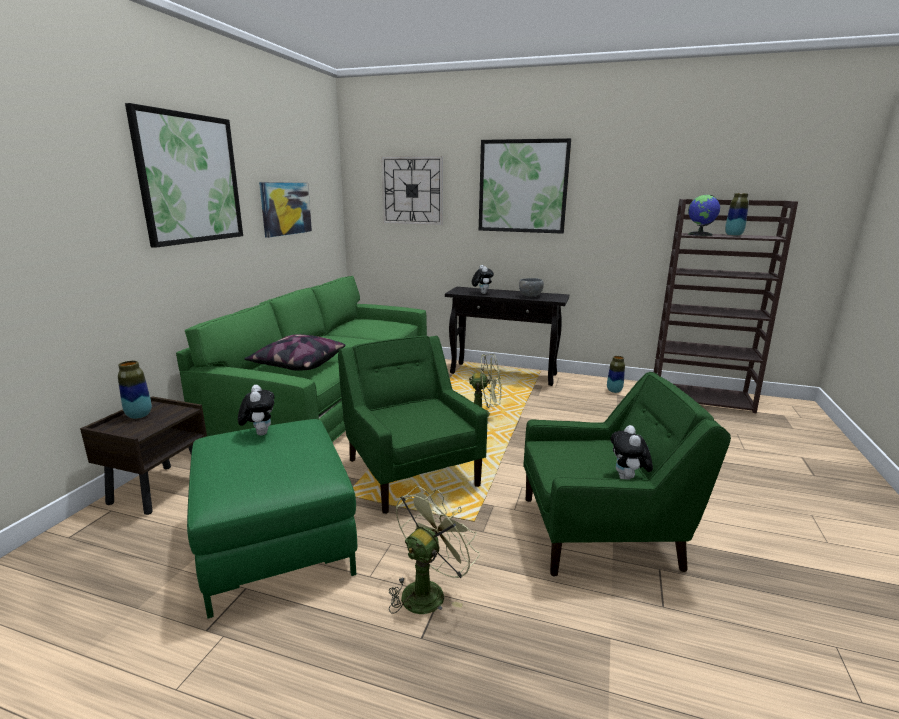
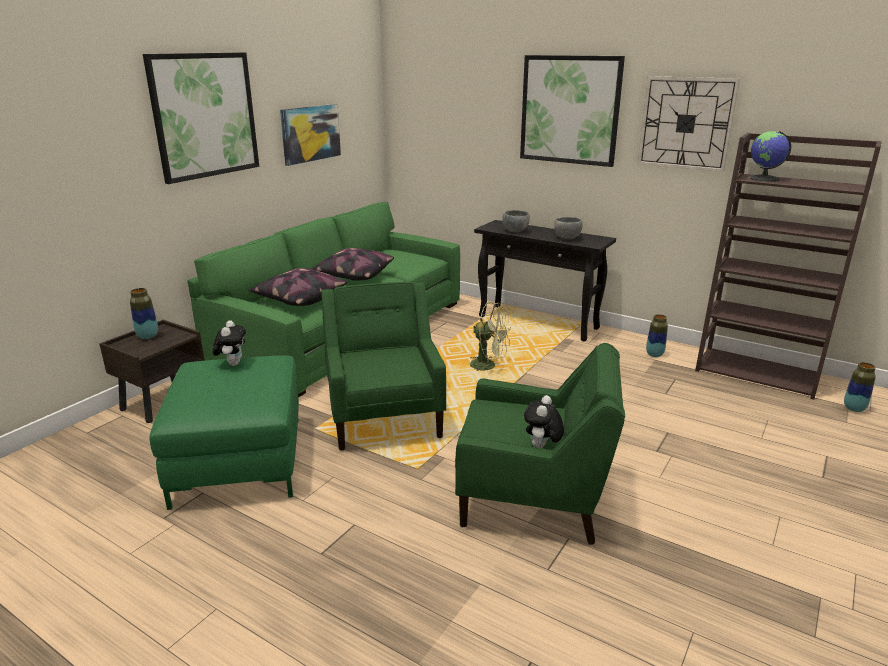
camera: 15 degrees right, 5 degrees up
(340, 341) = (353, 276): none -> pillow
(412, 190) = (453, 110): wall clock -> wall clock (686, 123)
(428, 591) = (345, 519): green fan -> none
(481, 293) = (515, 231): plush toy -> grey bowl
(733, 235) = (807, 181): vase -> vase (854, 408)

